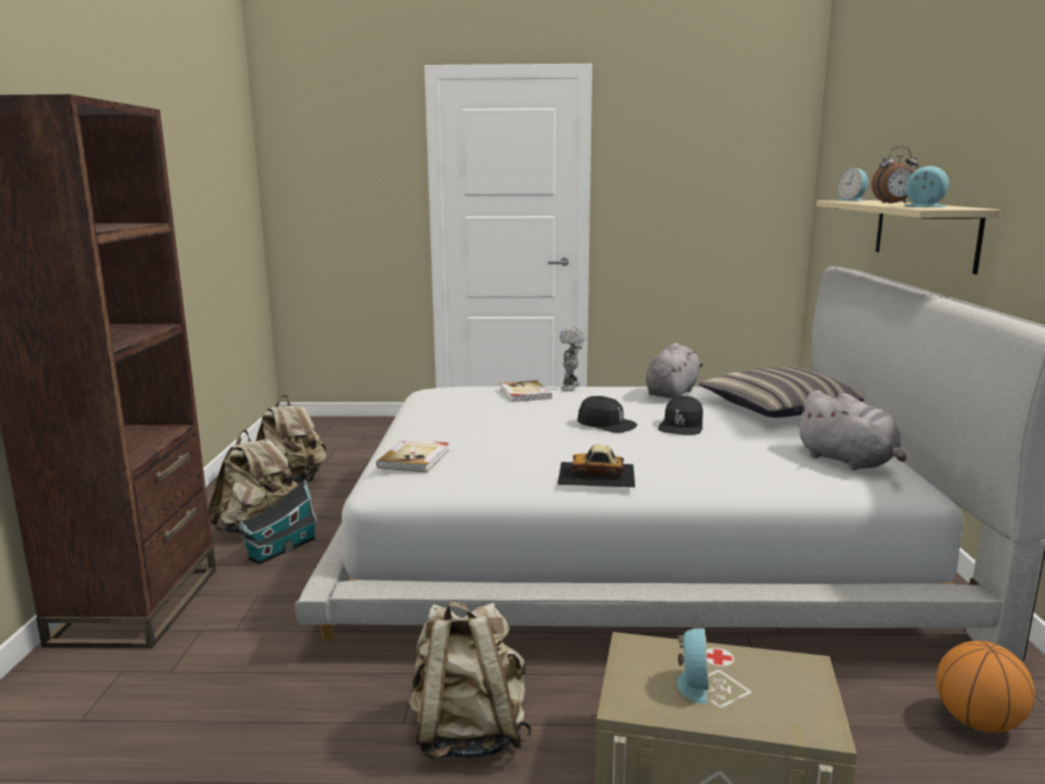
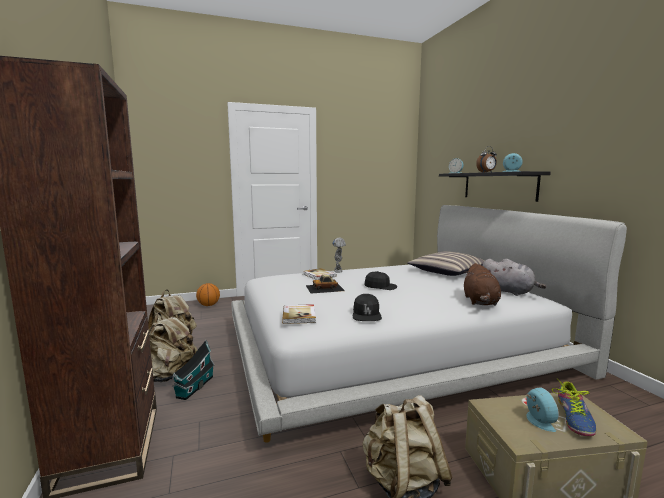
camera: 20 degrees left, 5 degrees down
(597, 474) = (408, 312): toy car -> toy car (325, 288)
(672, 393) = (391, 269): grey plush toy -> none
(682, 426) = (417, 283): black cap -> black cap (366, 314)
(759, 473) = (480, 302): none -> brown plush toy
(765, 693) = (574, 417): none -> shoe
(924, 233) = (498, 186): beige shelf -> black shelf
(978, 722) = (618, 410): basketball -> basketball (208, 305)

